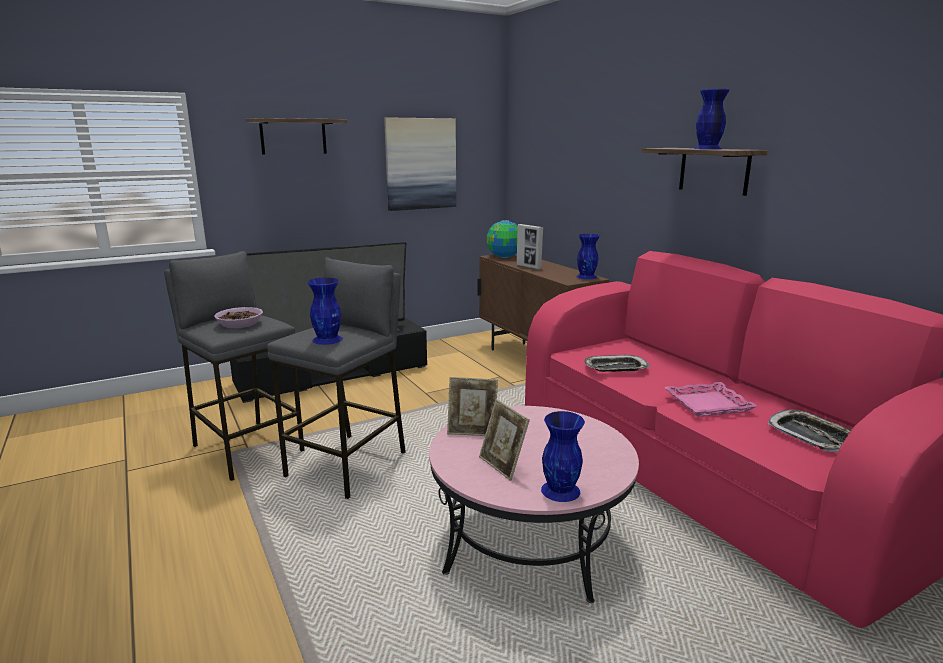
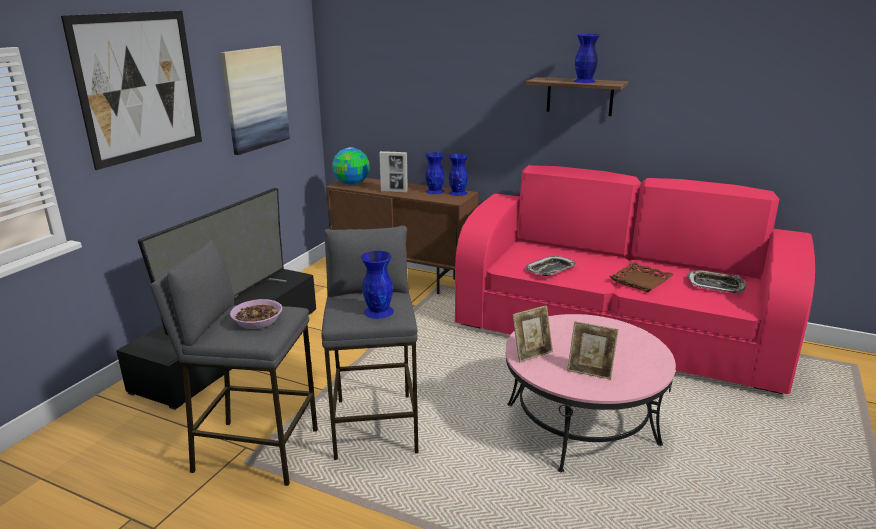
camera: 35 degrees left, 5 degrees up
(293, 136) = (139, 86): shelf -> picture
(561, 490) = (646, 373): blue vase -> blue vase (435, 191)
(708, 404) = (641, 281): pink tray -> brown tray

